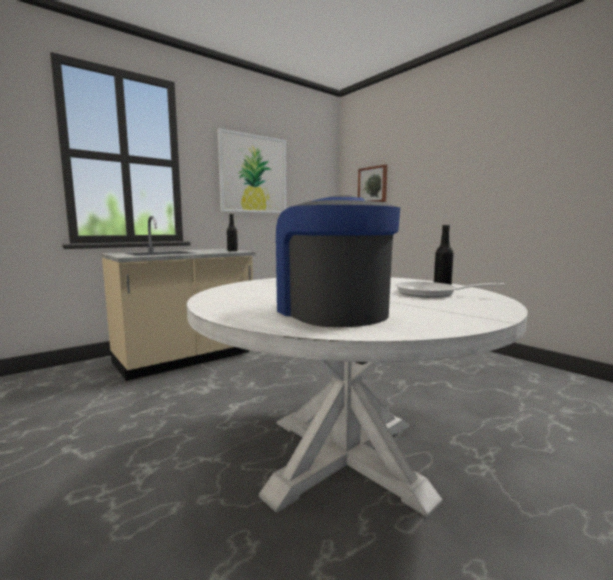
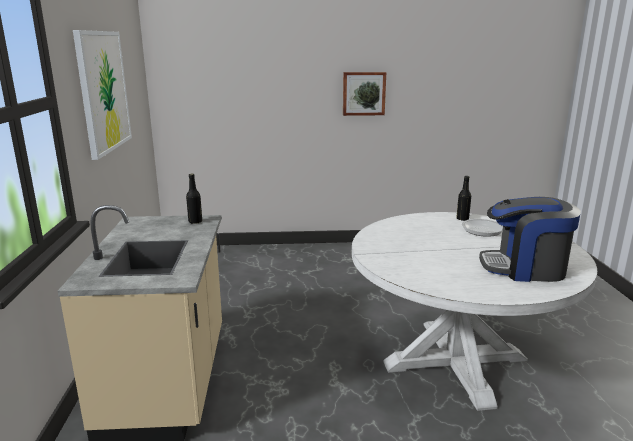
camera: 55 degrees left, 10 degrees up
(372, 185) = (210, 86): picture -> picture (363, 93)

